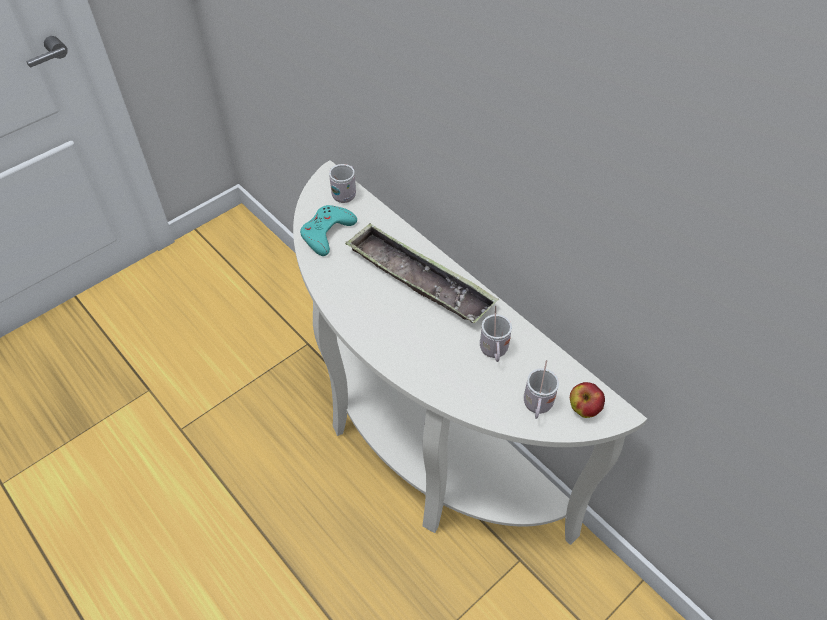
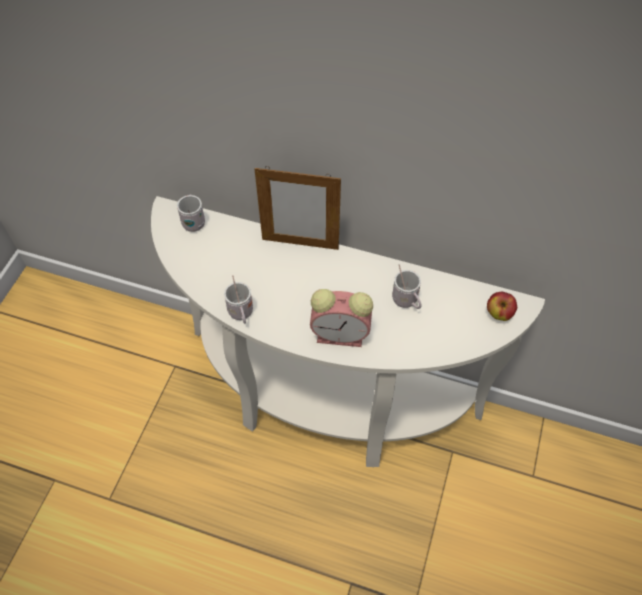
camera: 30 degrees left, 5 degrees up
(327, 233) = (202, 264): turquoise game controller -> none
(409, 352) = (342, 334): none -> alarm clock
(419, 279) = (308, 269): tray -> none
(428, 253) = (300, 244): none -> picture frame
(537, 407) = (466, 329): white mug -> white mug (241, 314)

